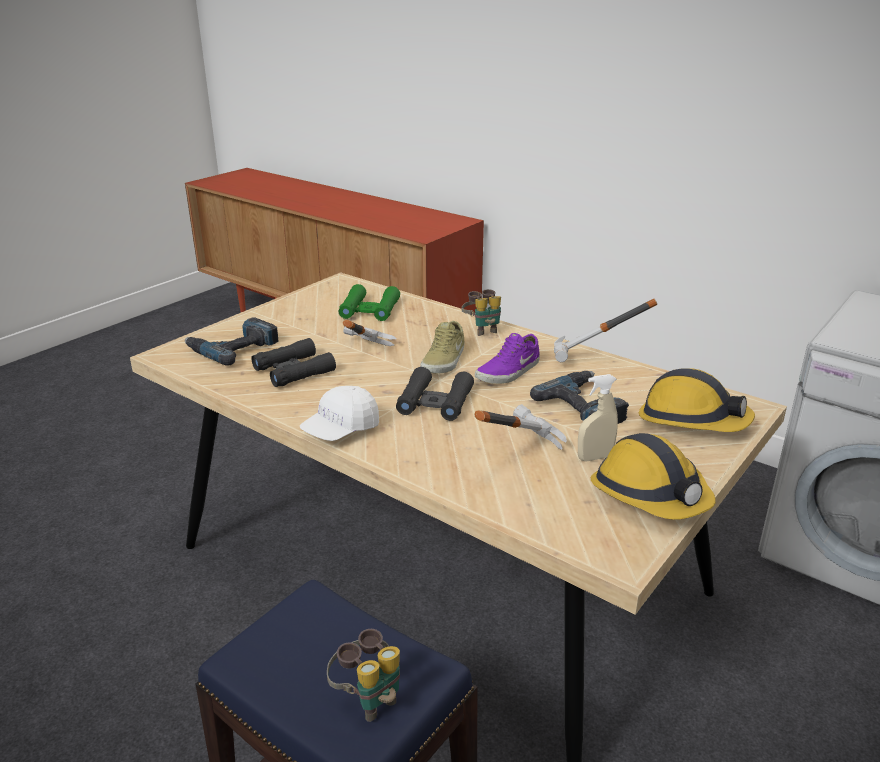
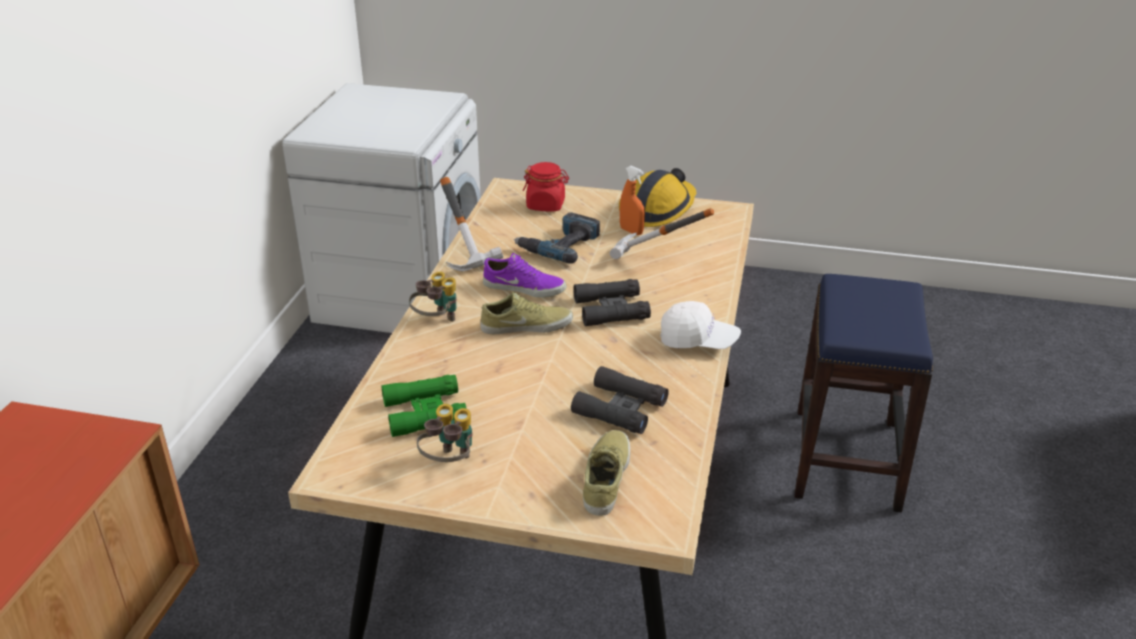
camera: 115 degrees left, 5 degrees up
(233, 348) = (604, 477): power drill -> beige shoe
(355, 357) = (560, 379): hammer -> none
(368, 698) = (880, 293): binoculars -> binoculars (449, 463)
(594, 457) = (631, 231): beige spray bottle -> orange spray bottle
(692, 420) = (546, 205): hard hat -> red jar

